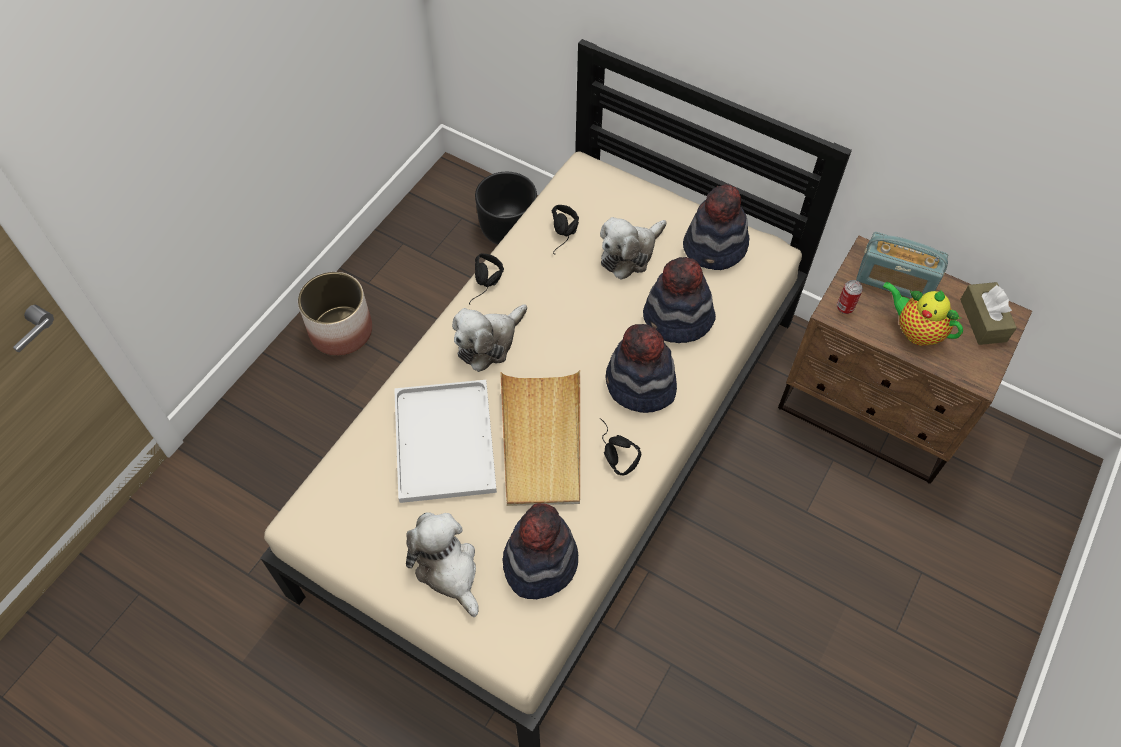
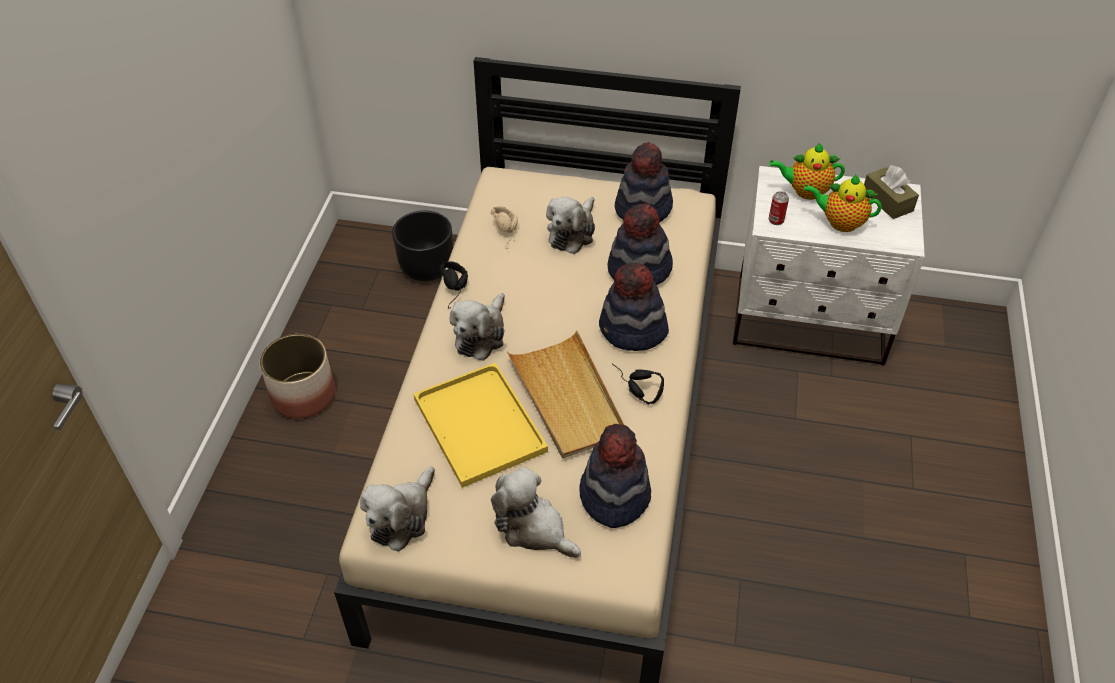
camera: 20 degrees left, 10 degrees down
(333, 513) = (402, 516): none -> plush toy
(446, 443) = (482, 426): white tray -> yellow tray
(566, 236) = (509, 233): black headphones -> beige headphones
(872, 409) = (810, 322): brown nightstand -> white nightstand
(894, 281) = (805, 191): radio -> teapot

